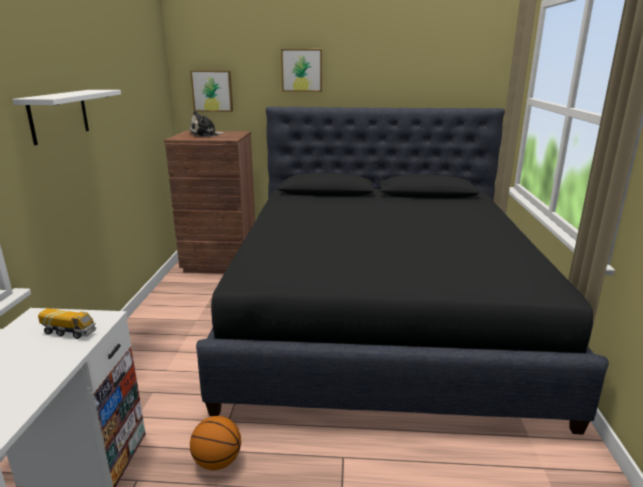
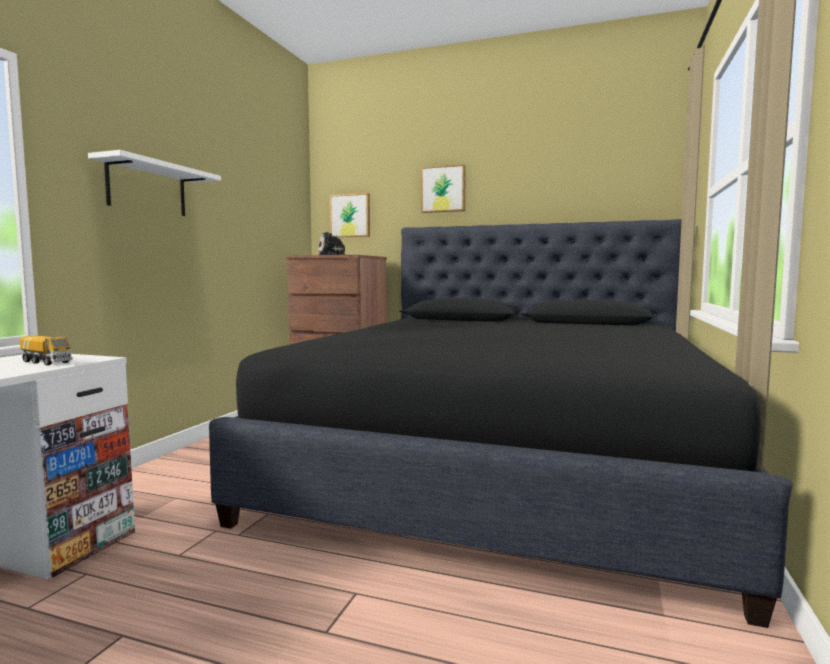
camera: 15 degrees right, 15 degrees down
(217, 461) = (192, 571): basketball -> none

